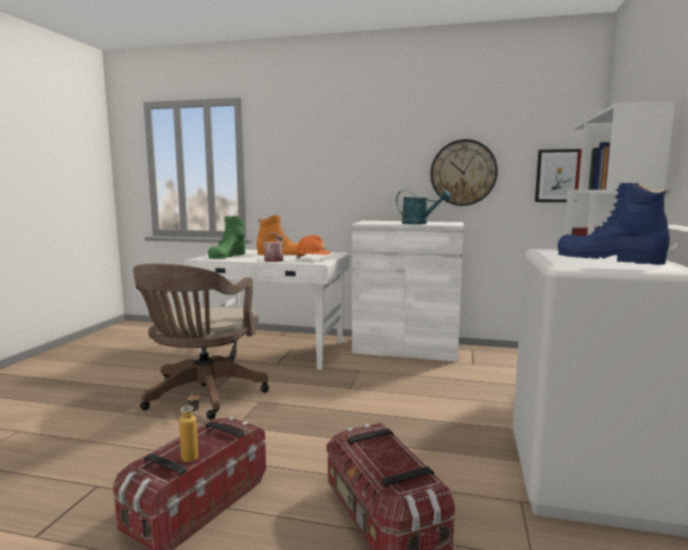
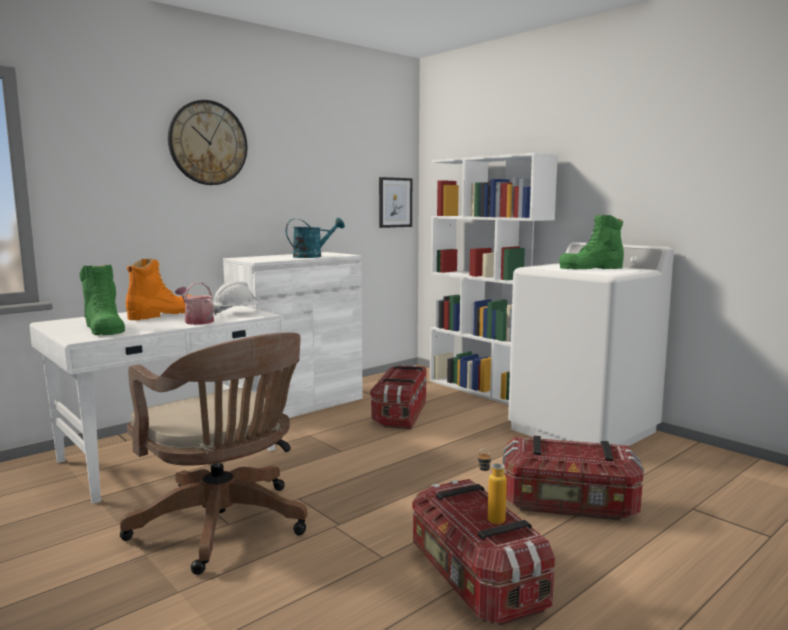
camera: 55 degrees left, 0 degrees up
(313, 259) = (236, 313): orange hard hat -> white hard hat
(454, 383) = (400, 414): none -> storage box
(463, 173) = (321, 198): wall clock -> wall clock (208, 143)
(608, 259) = (591, 268): blue boot -> green boot

